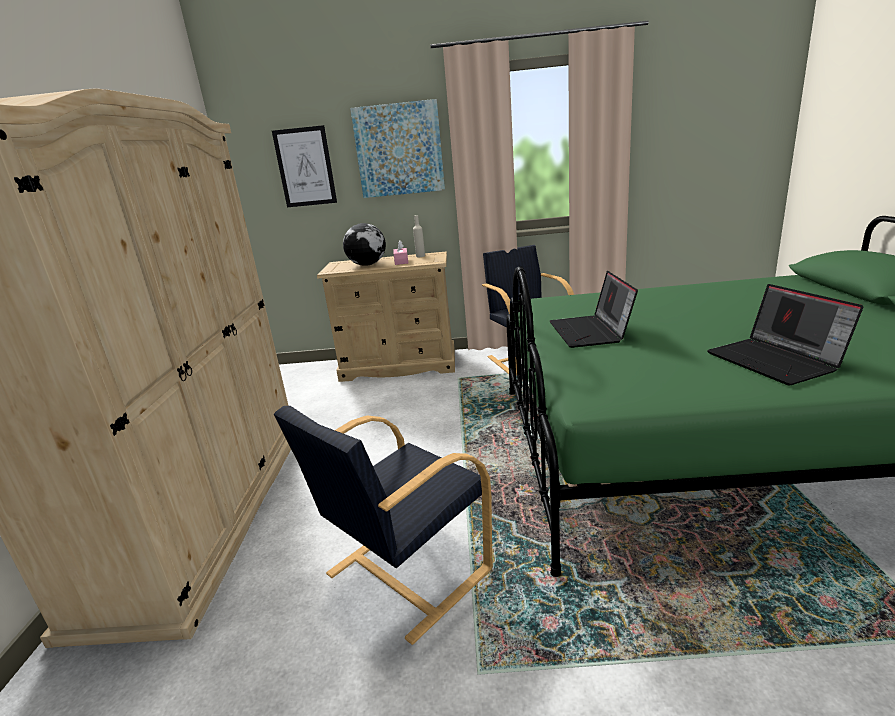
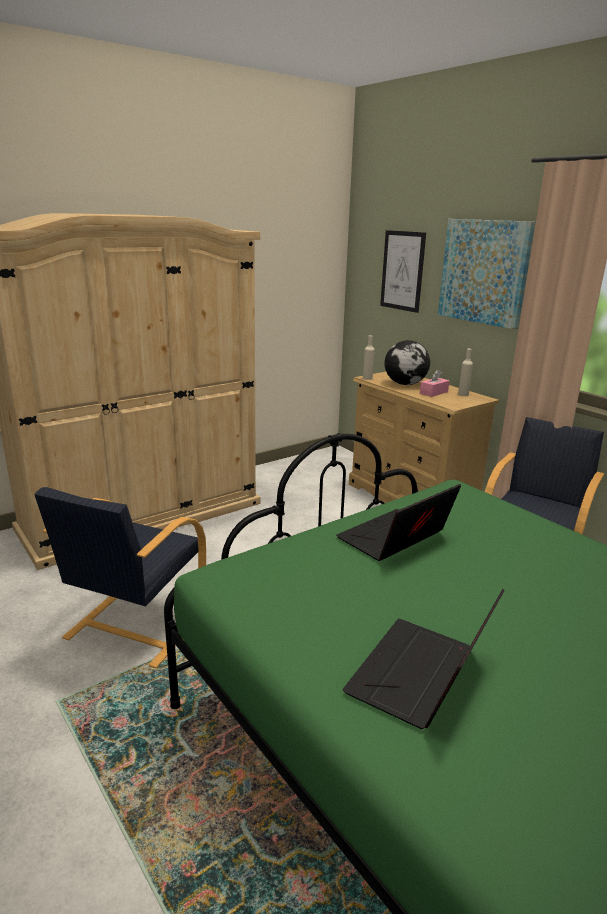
camera: 50 degrees right, 0 degrees up
(330, 271) = (367, 378): none -> beige bottle
(405, 573) = (134, 626): black armchair -> black armchair turned 75 degrees counterclockwise

